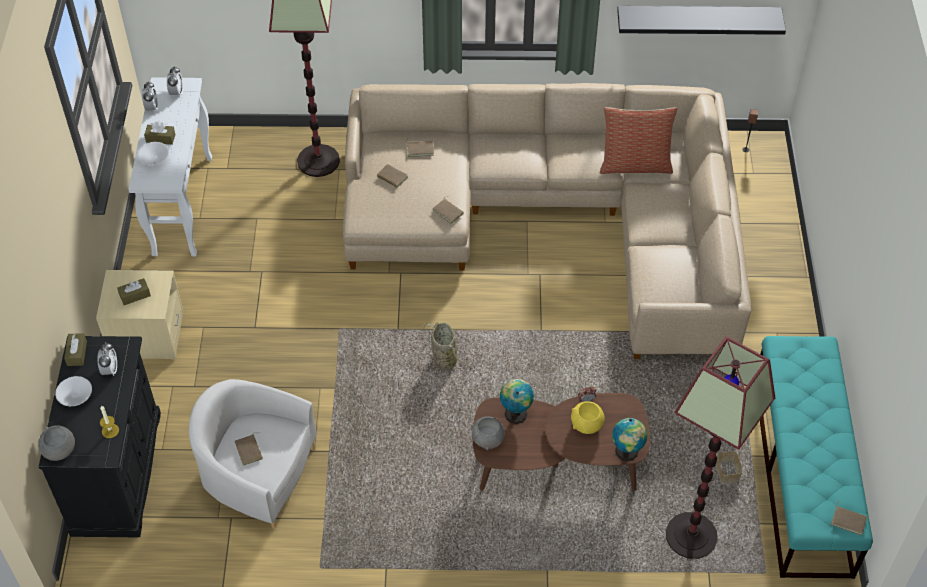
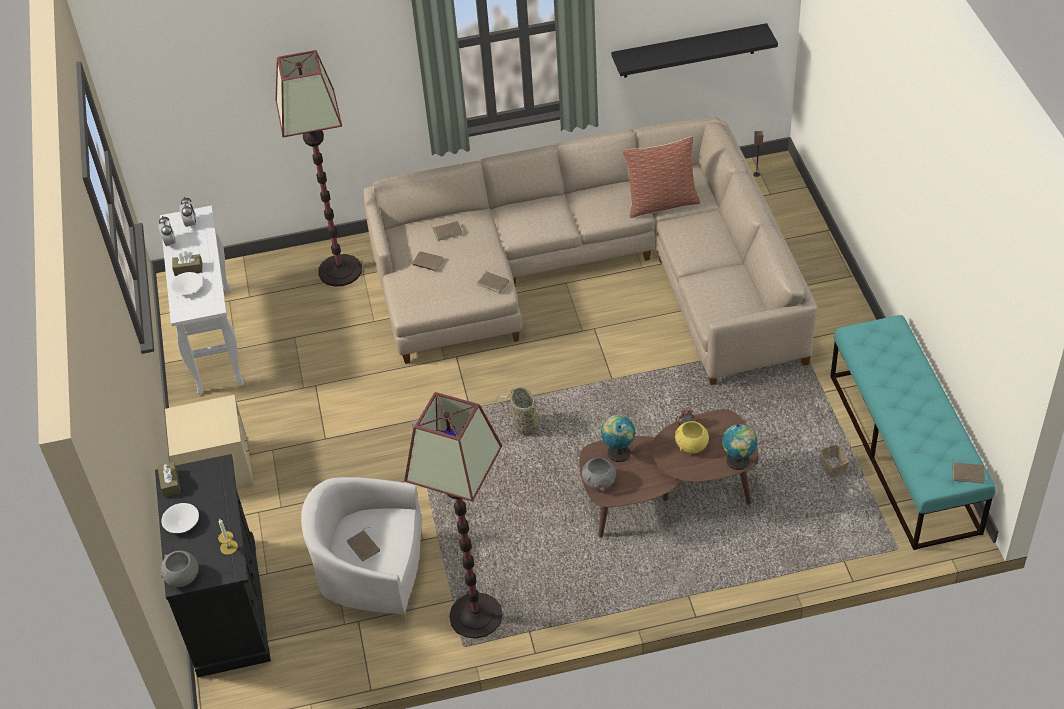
camera: 10 degrees left, 5 degrees down
(110, 370) = (209, 491): alarm clock -> none
(135, 295) = (202, 426): brown tissue box -> none
(691, 536) = (817, 533): floor lamp -> floor lamp (476, 616)

